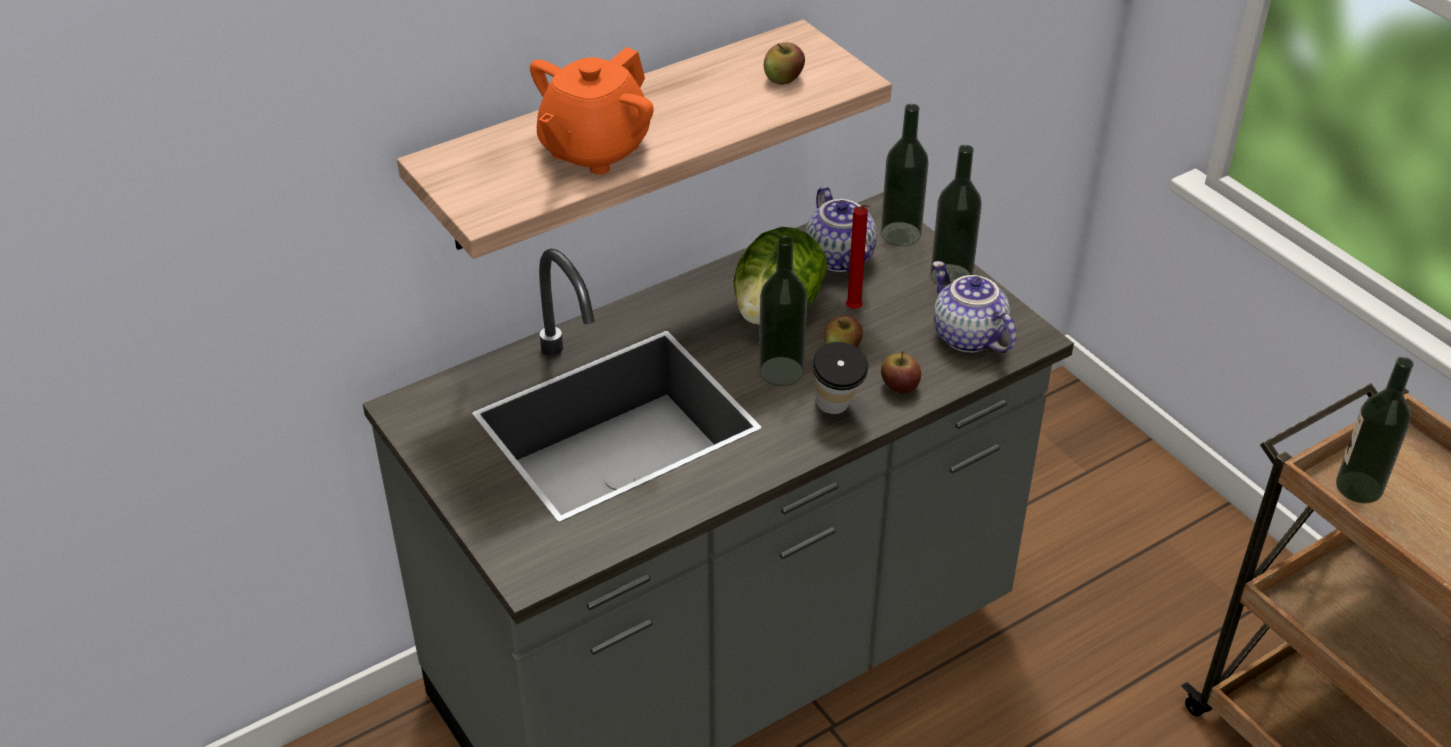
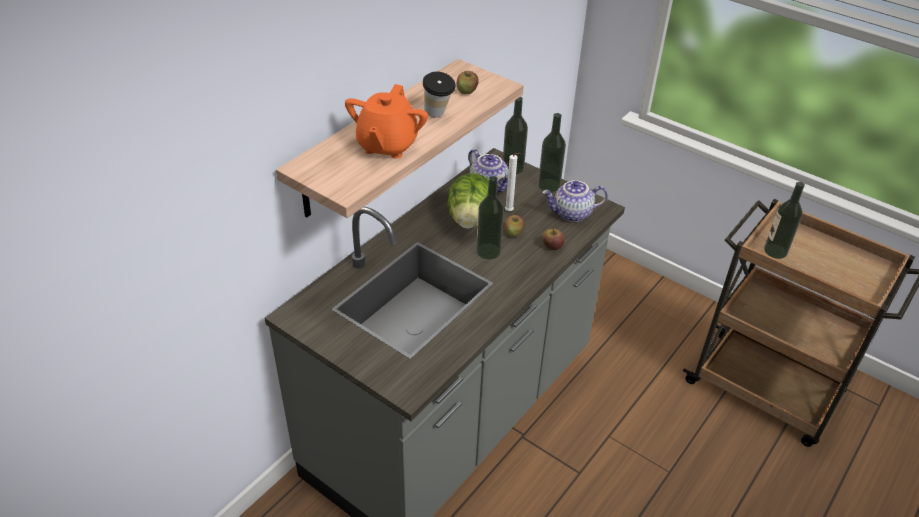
camera: 20 degrees left, 0 degrees up
(836, 411) = (527, 266): cup -> cup (438, 115)
(855, 310) = (510, 212): red candle -> white candle
(966, 337) = (572, 214): teapot -> teapot turned 45 degrees counterclockwise

